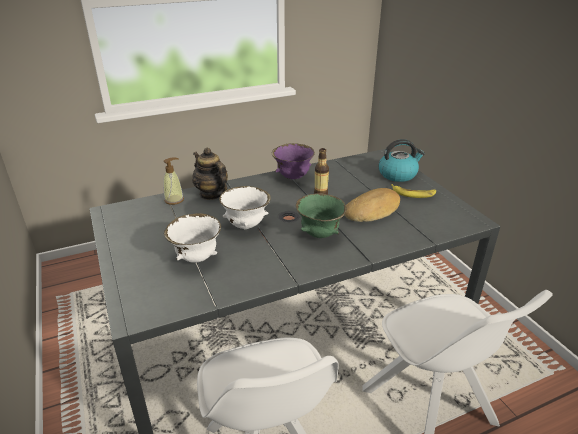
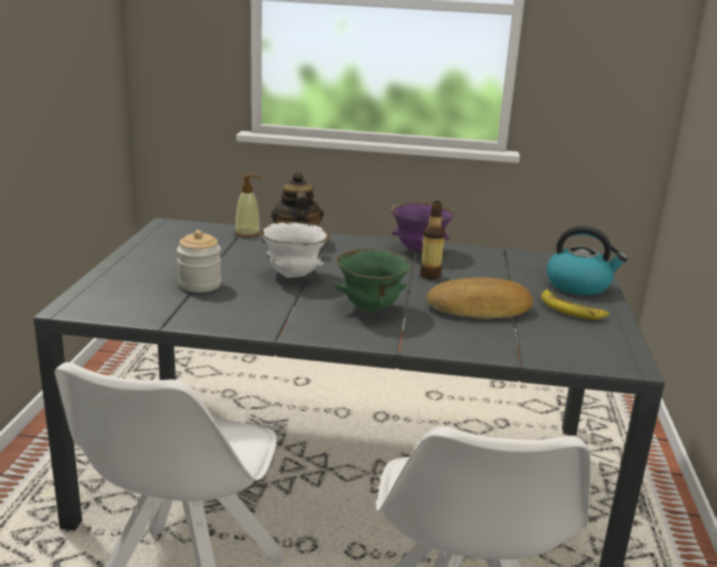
camera: 30 degrees right, 10 degrees down
(196, 258) = (200, 285): white bowl -> jar

